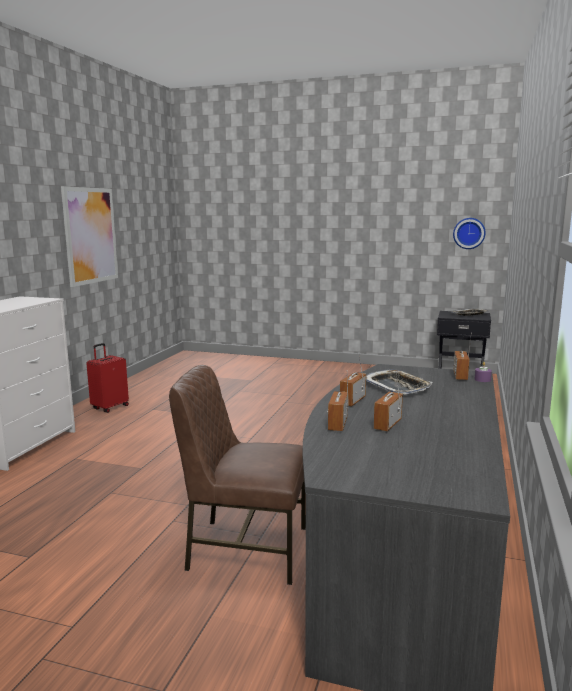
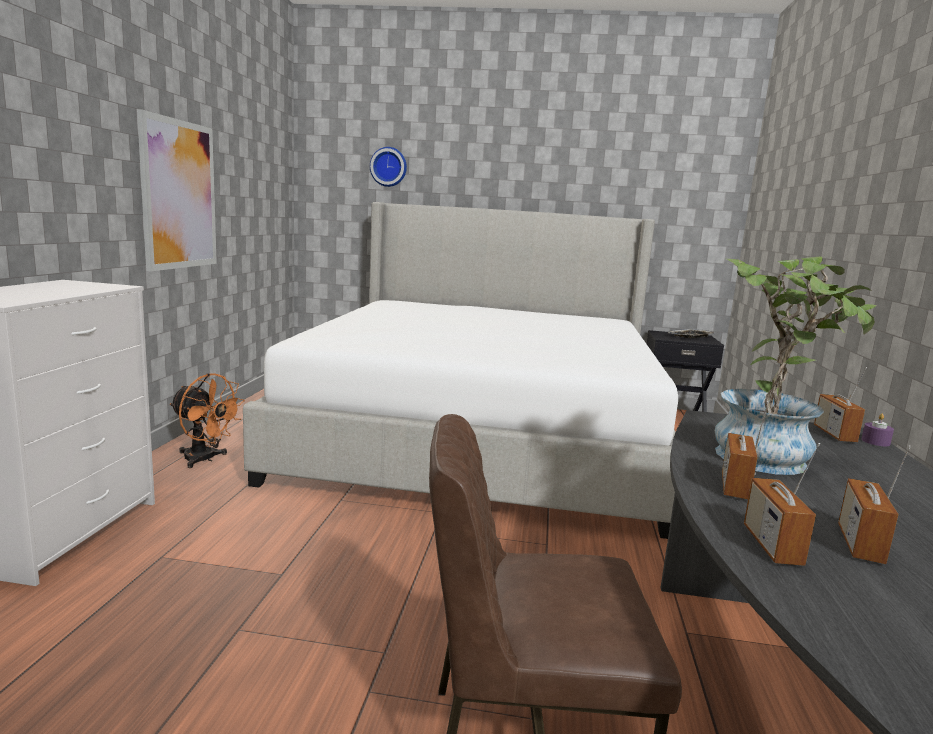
camera: 10 degrees left, 0 degrees up
(109, 407) = (205, 459): red suitcase -> orange fan
(299, 392) = (480, 436): none -> bed
(397, 387) = (770, 456): tray -> potted plant
(469, 233) = (692, 232): wall clock -> wall clock (389, 167)

